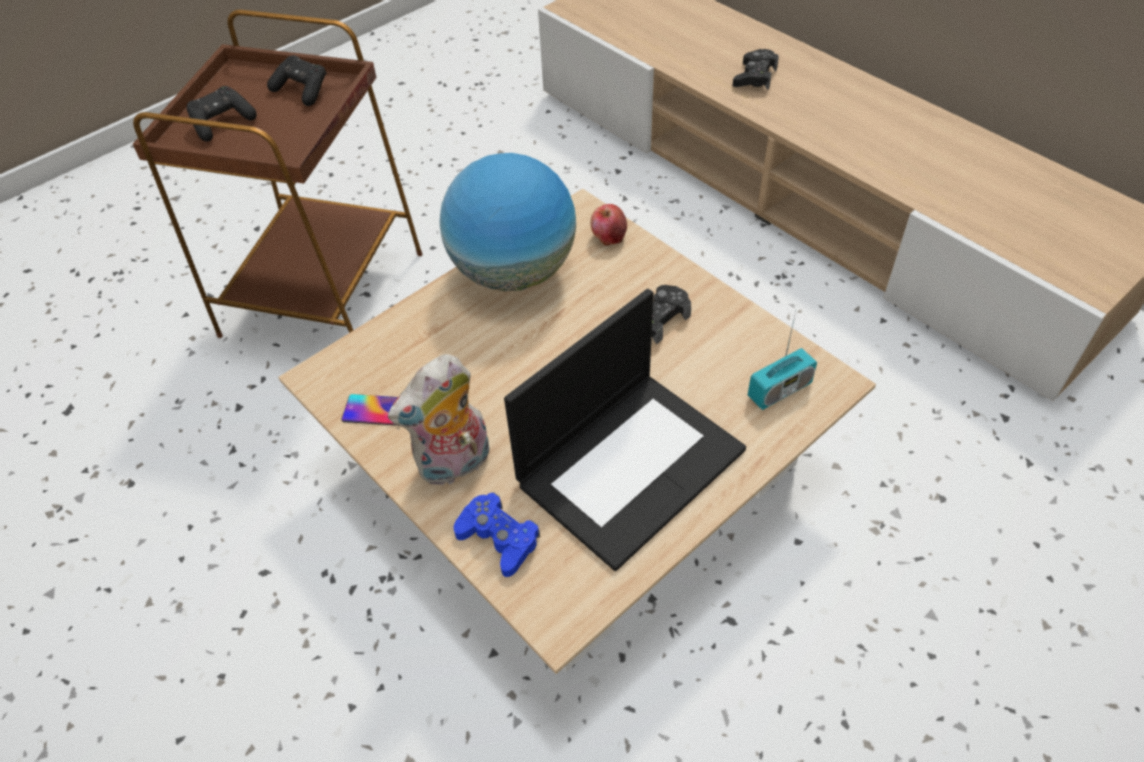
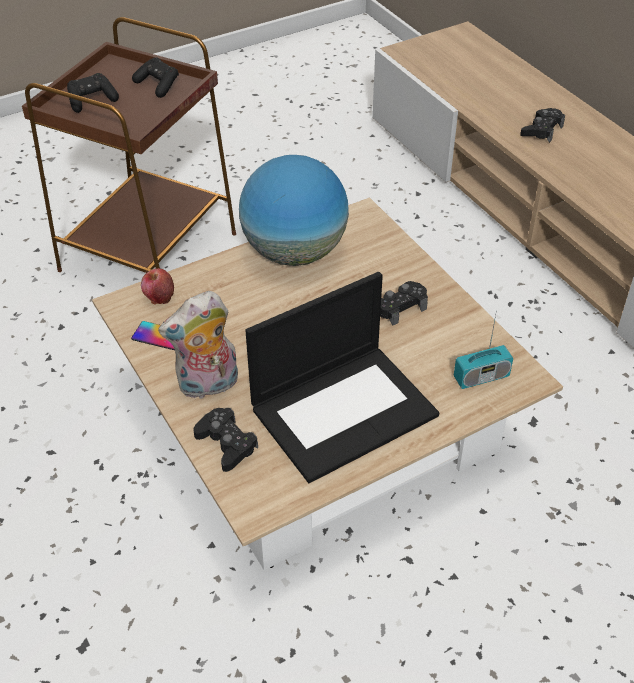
camera: 10 degrees right, 5 degrees down
(499, 538) = (226, 443): blue game controller -> black game controller
(608, 236) = (379, 238): apple -> apple (159, 296)

